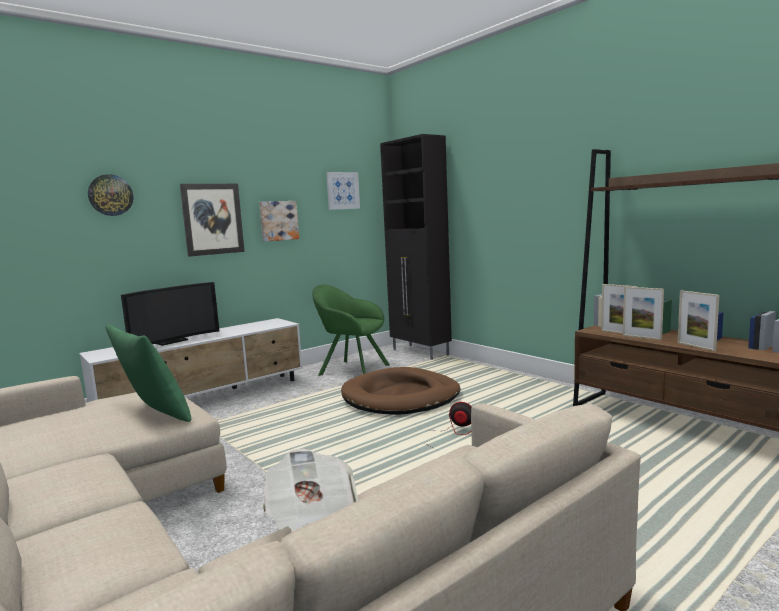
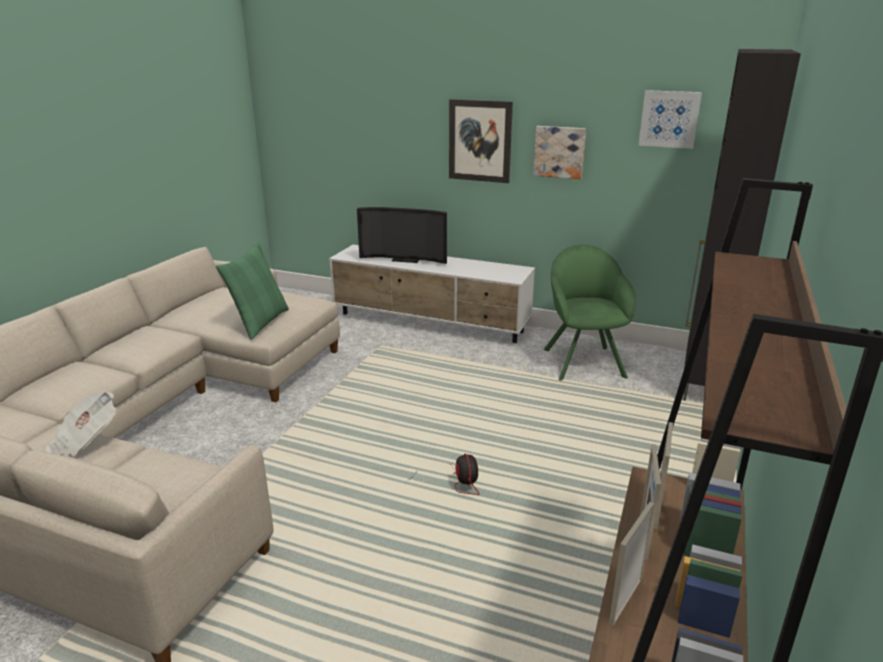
camera: 60 degrees right, 15 degrees up
(110, 195) = (388, 107): wall clock -> none
(401, 397) = (530, 418): brown dog bed -> none

